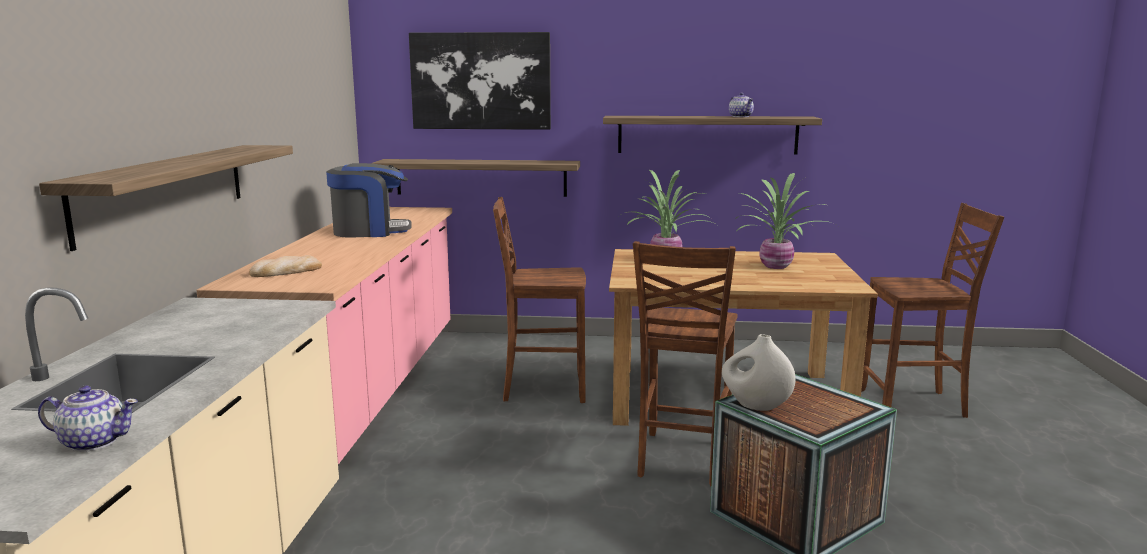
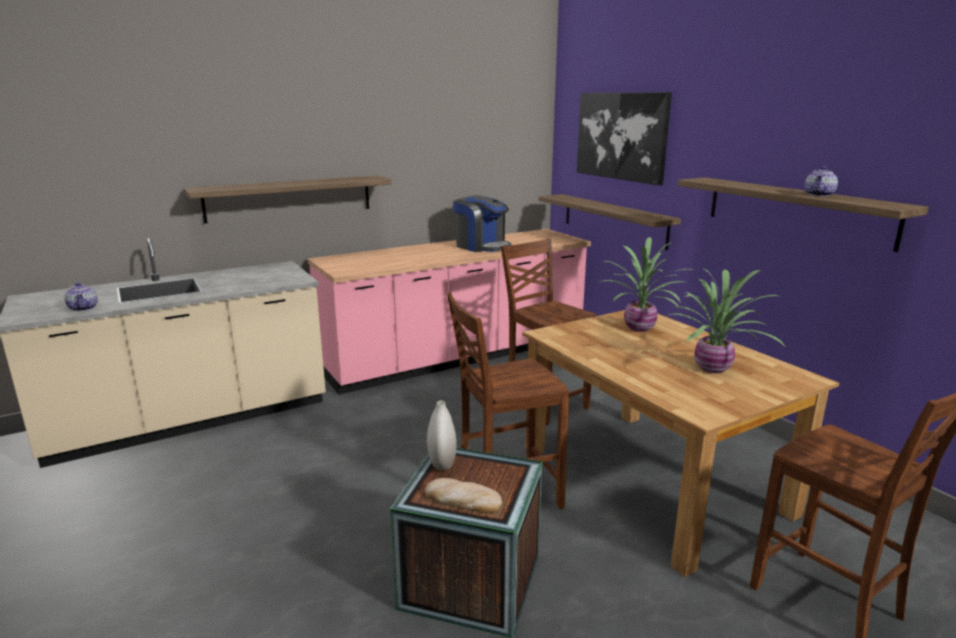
camera: 55 degrees right, 5 degrees up
(286, 272) = (361, 259): bread -> bread (462, 500)

